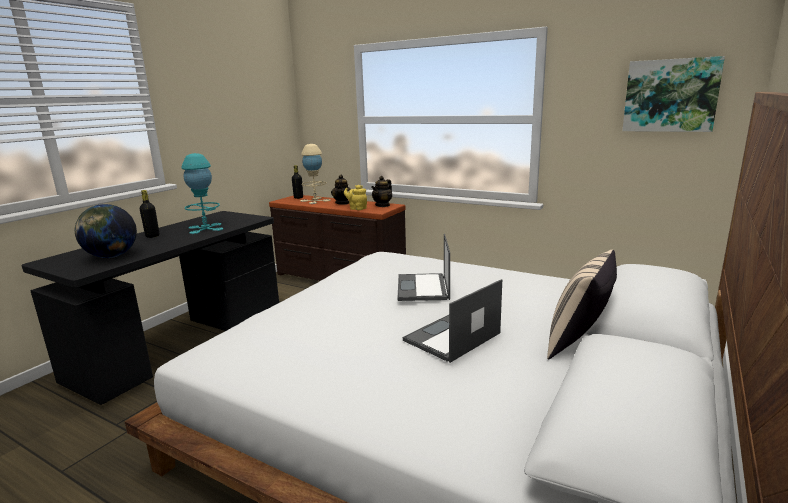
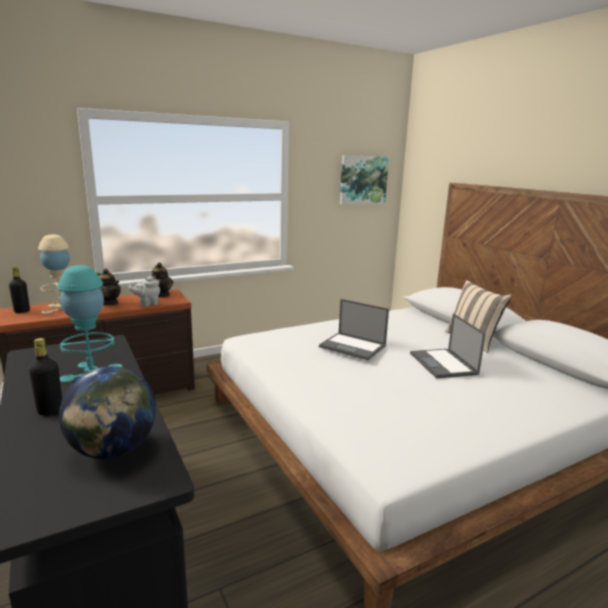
camera: 60 degrees left, 0 degrees up
(357, 208) = (147, 304): yellow teapot -> grey teapot

